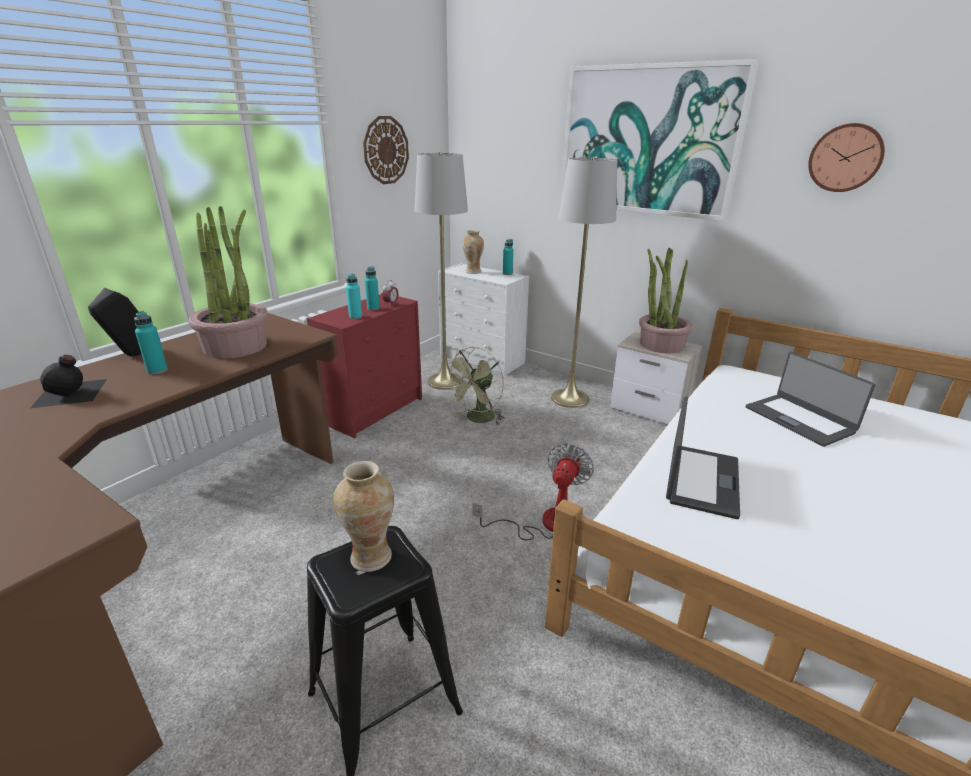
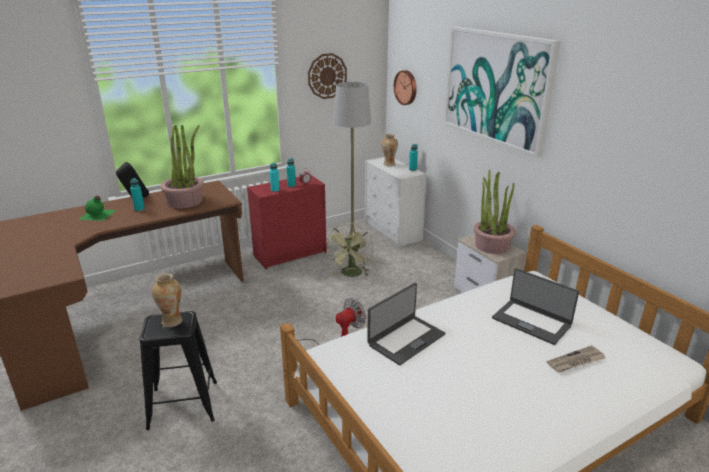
camera: 25 degrees right, 0 degrees up
(71, 393) = (97, 214): black bottle -> green bottle
(477, 419) = (351, 274): green fan -> green fan turned 45 degrees counterclockwise
(570, 398) = (431, 274): grey floor lamp -> none
(799, 419) = (531, 321): laptop -> laptop turned 45 degrees counterclockwise
(845, 158) = (613, 124): wall clock -> wall clock (406, 87)
(898, 453) = (575, 361): none -> newspaper

